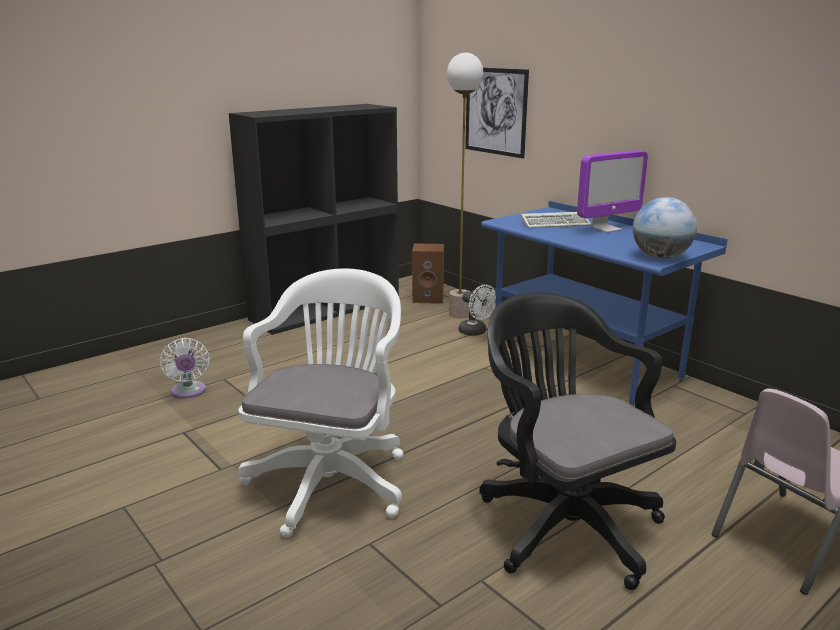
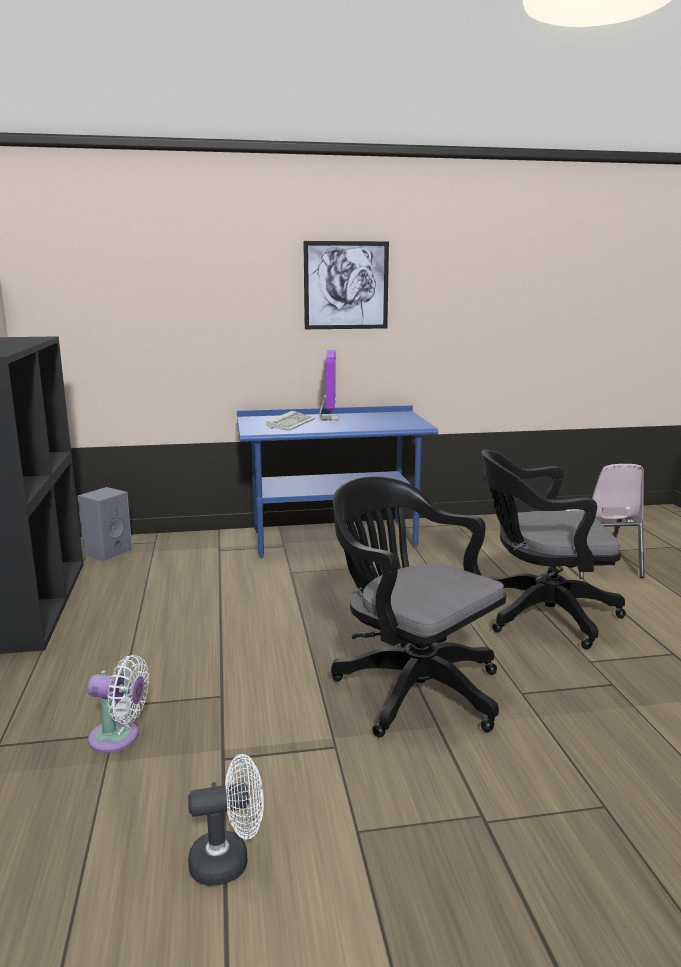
camera: 60 degrees left, 5 degrees down
(332, 479) = (411, 687): white office chair -> black office chair
(429, 298) = (108, 552): brown speaker -> grey speaker
(460, 314) = (170, 551): floor lamp -> none
(476, 332) = (219, 556): white fan -> white fan (229, 861)
(495, 111) = (147, 333): picture -> picture (346, 285)
(660, 257) = (414, 423): globe -> none

